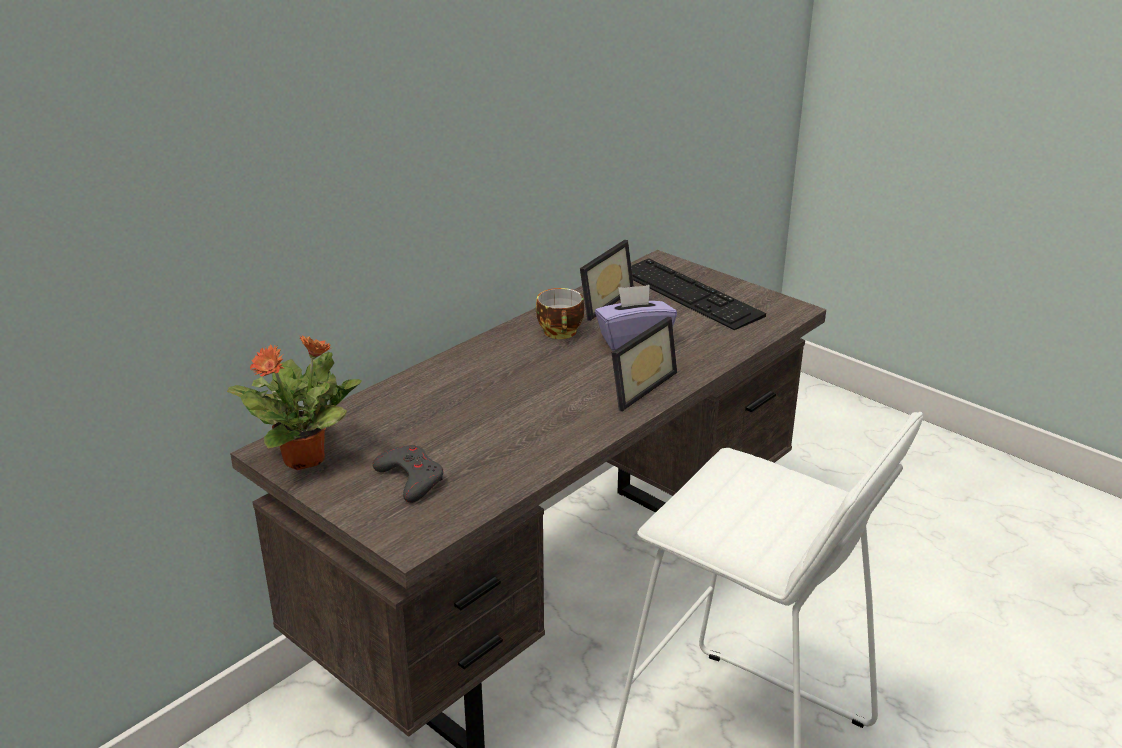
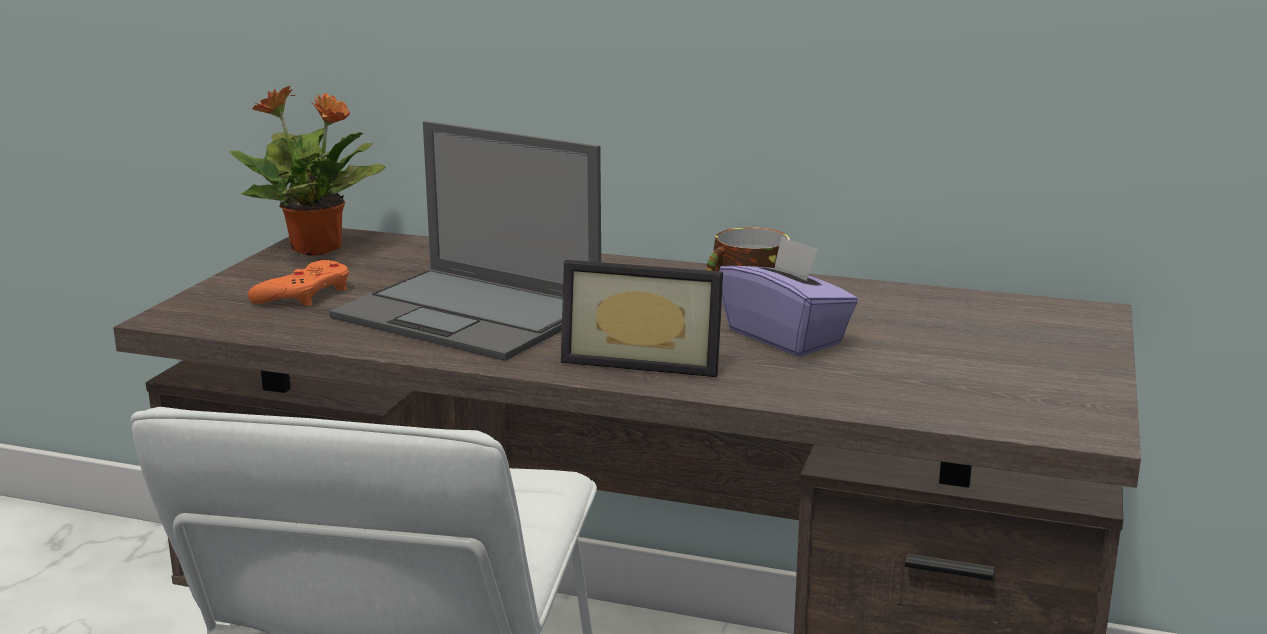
camera: 65 degrees right, 10 degrees down
(411, 478) = (305, 294): grey game controller -> orange game controller
(513, 423) = (470, 314): none -> laptop
(599, 301) = (879, 300): picture frame -> none
(688, 293) = (1004, 346): keyboard -> none

